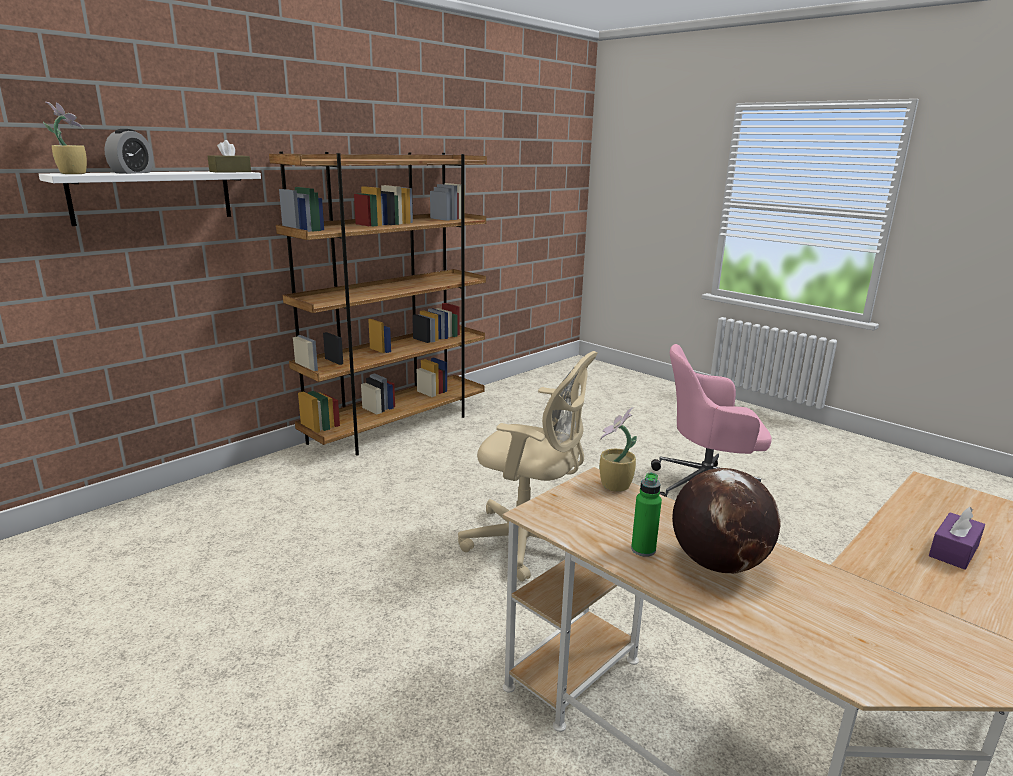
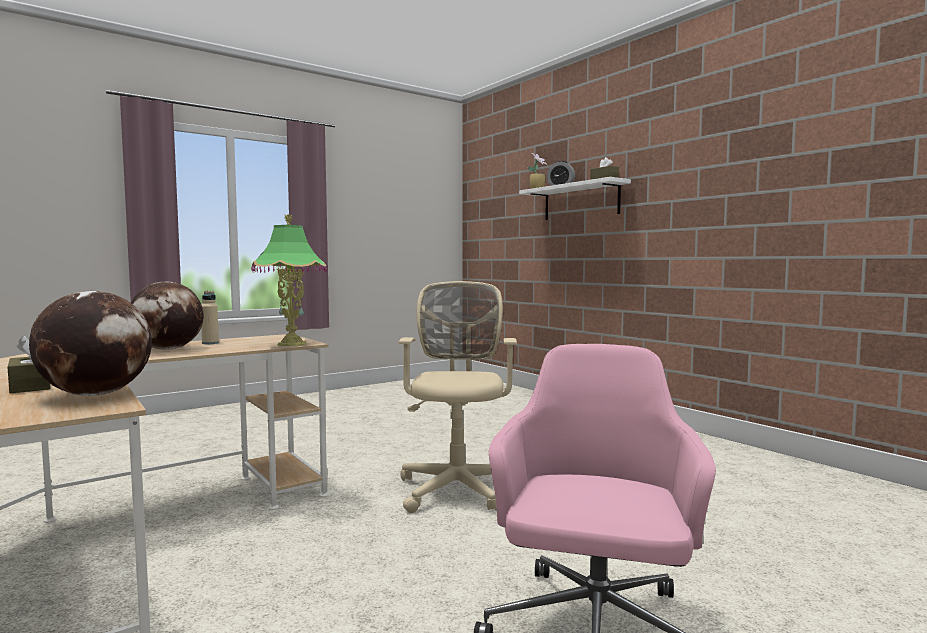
camera: 100 degrees right, 15 degrees down
(397, 426) = (715, 447): brown bookcase -> none
(528, 544) = (457, 487): beige office chair -> beige office chair turned 150 degrees clockwise
(614, 486) = (291, 344): potted plant -> table lamp
(643, 549) = (210, 343): green bottle -> beige bottle
(920, 503) = (97, 394): none -> globe
(953, 551) = (30, 386): purple tissue box -> brown tissue box

